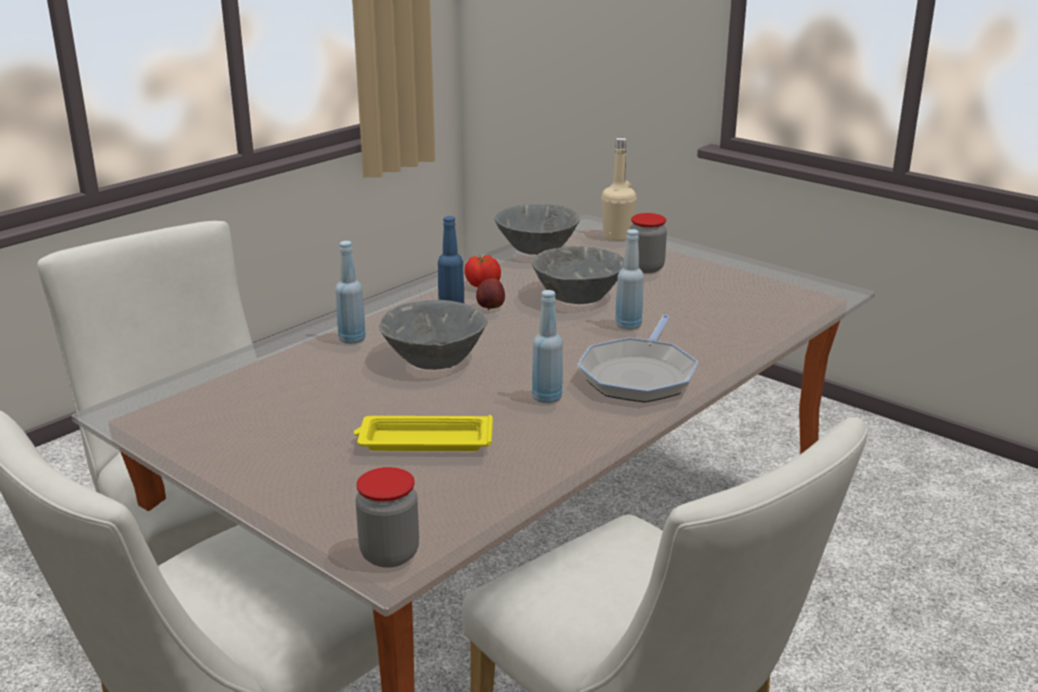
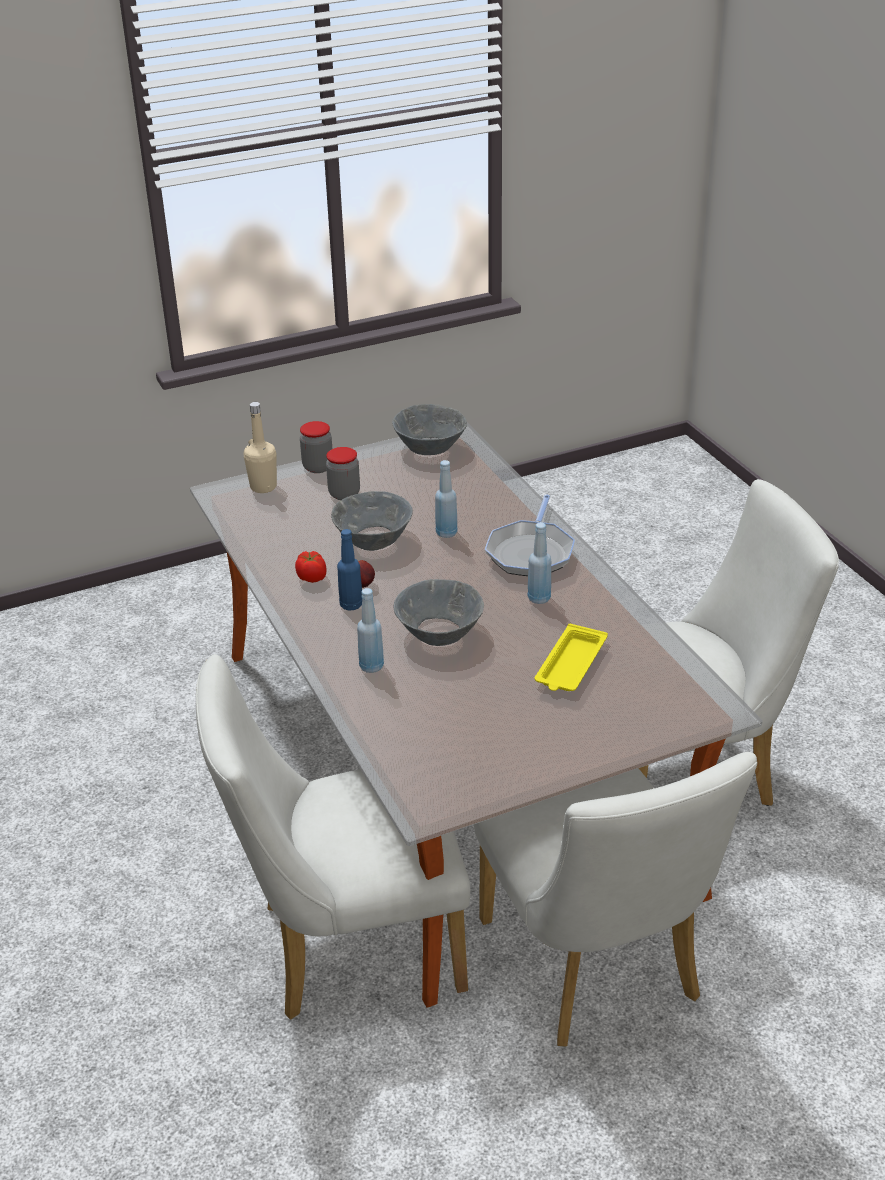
camera: 65 degrees left, 10 degrees up
(389, 554) = (708, 707): jar -> jar (318, 467)
(536, 249) = (253, 532): grey bowl -> grey bowl (430, 447)
(639, 375) = (531, 552): frying pan -> frying pan turned 60 degrees clockwise

